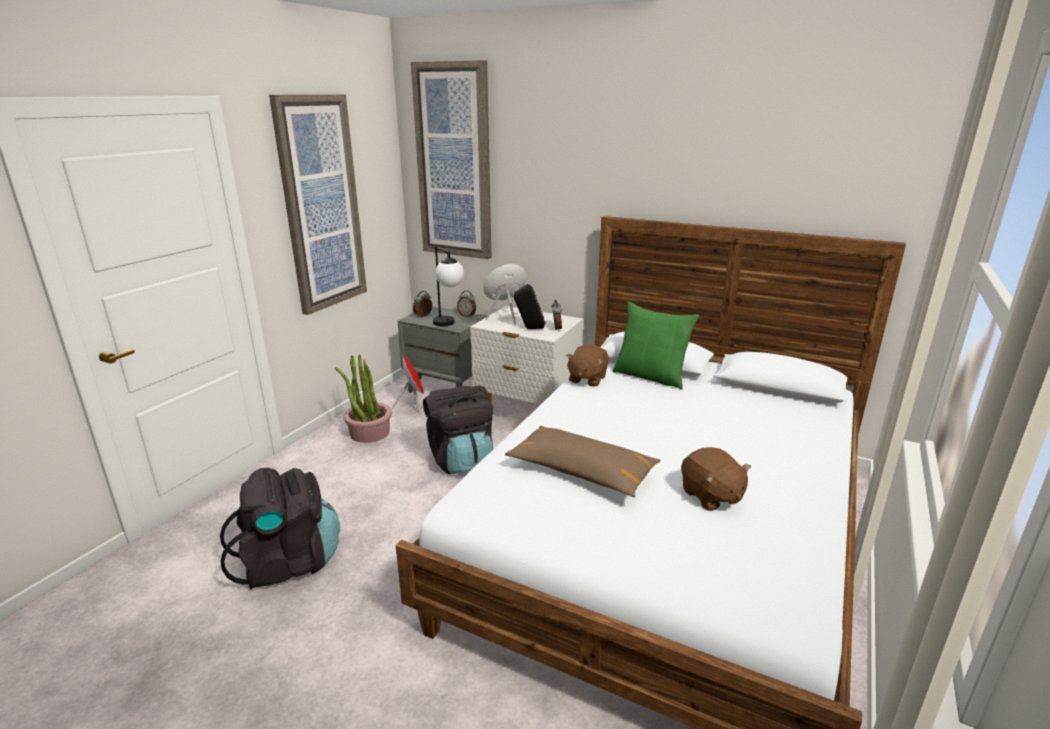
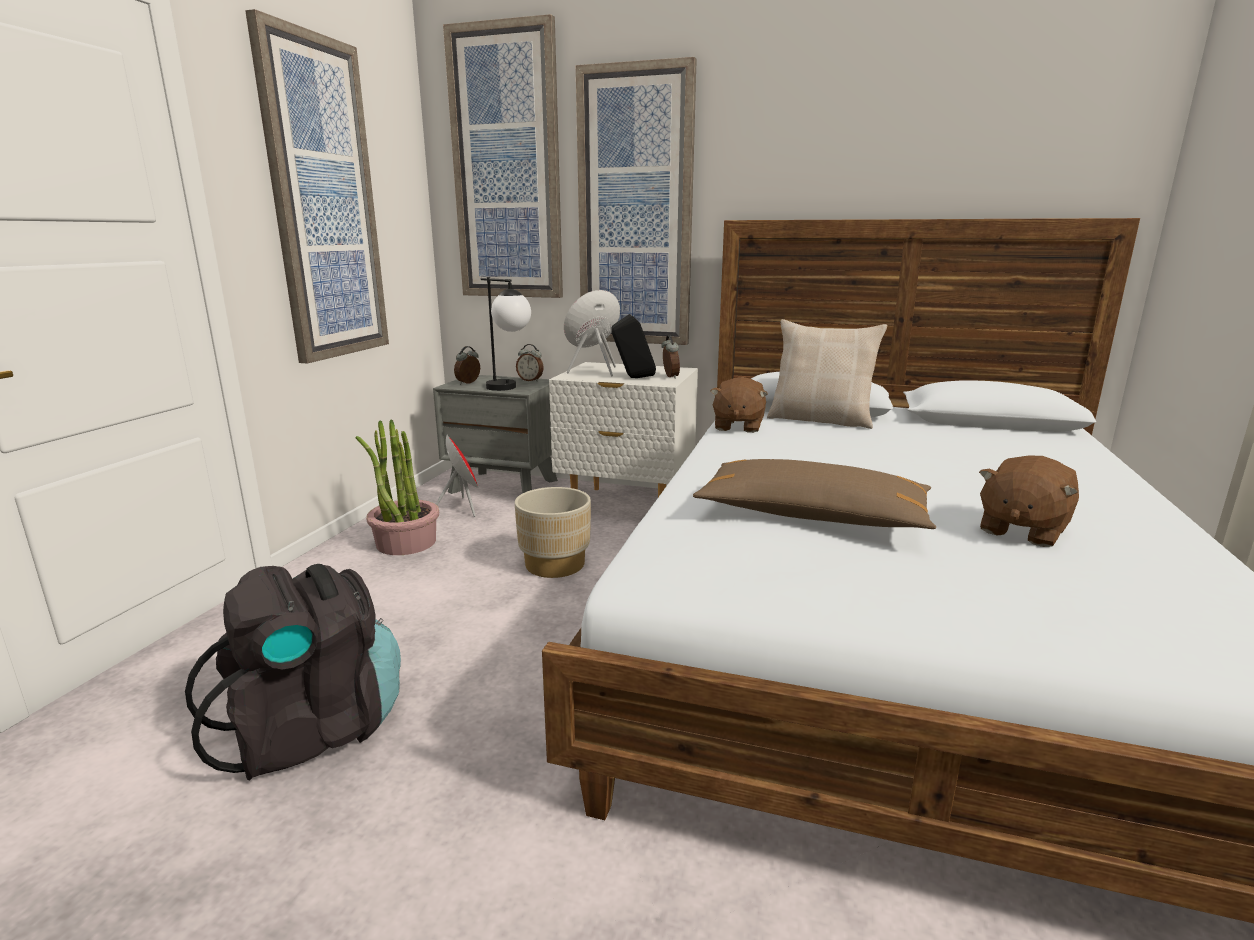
camera: 10 degrees left, 5 degrees down
(461, 460) = (555, 564): black backpack -> beige planter
(542, 202) = (635, 210): none -> picture
(651, 376) = (821, 420): green pillow -> beige pillow
(711, 496) = (1021, 530): brown plush toy -> brown plush toy turned 75 degrees clockwise

